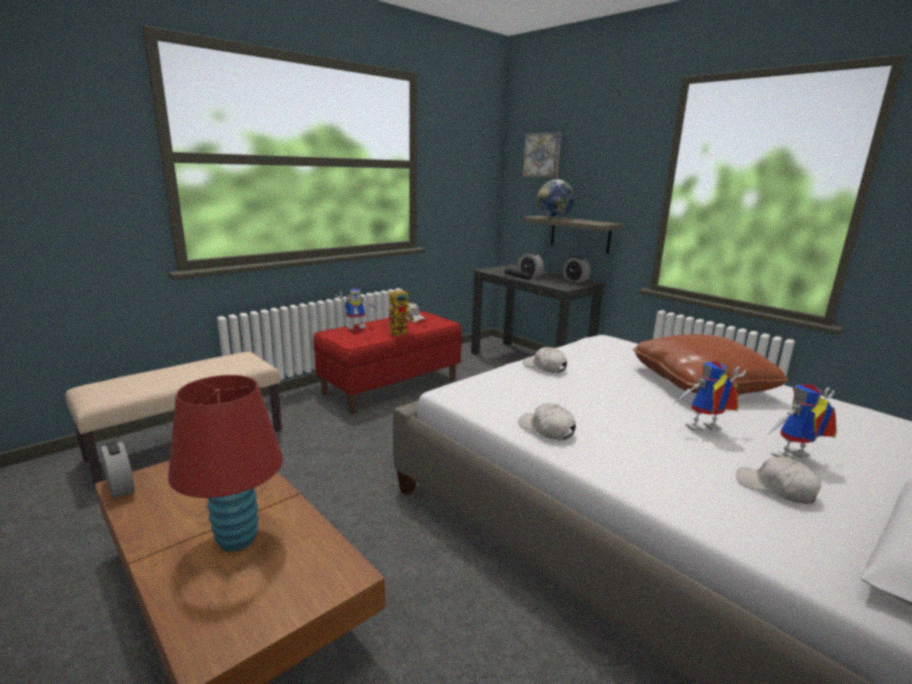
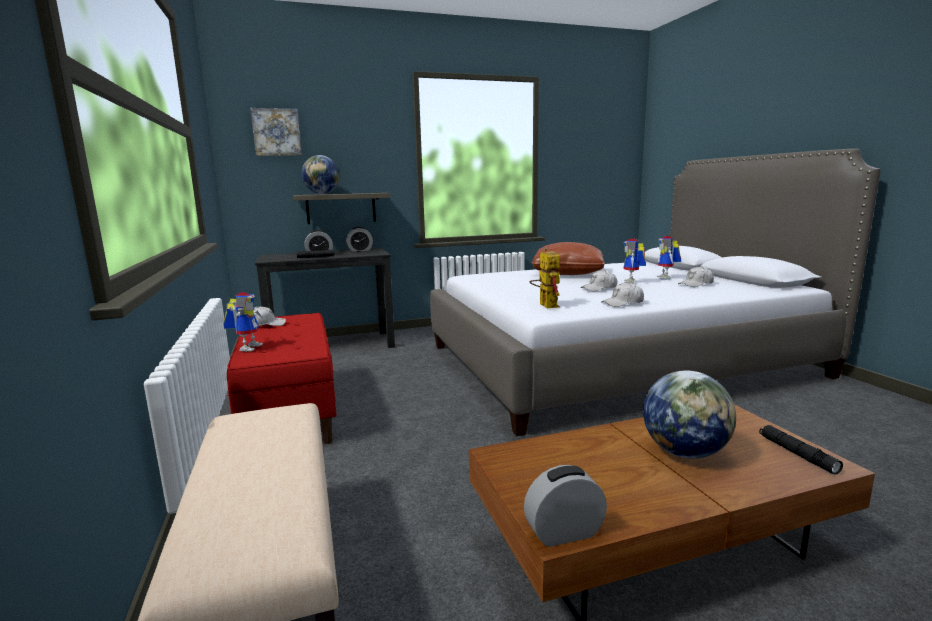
camera: 65 degrees left, 5 degrees down
(233, 625) = (797, 454): none -> black flashlight
(237, 539) = (685, 452): red table lamp -> globe
(401, 332) = (307, 332): toy robot -> toy robot (545, 304)
(544, 367) = (513, 291): white cap -> white cap (599, 288)

